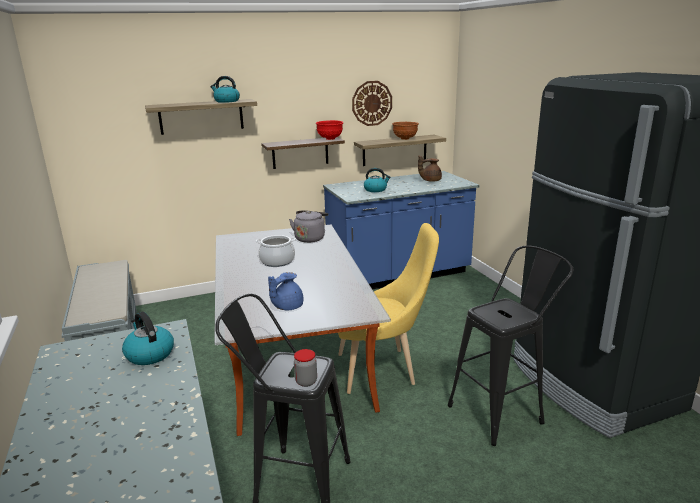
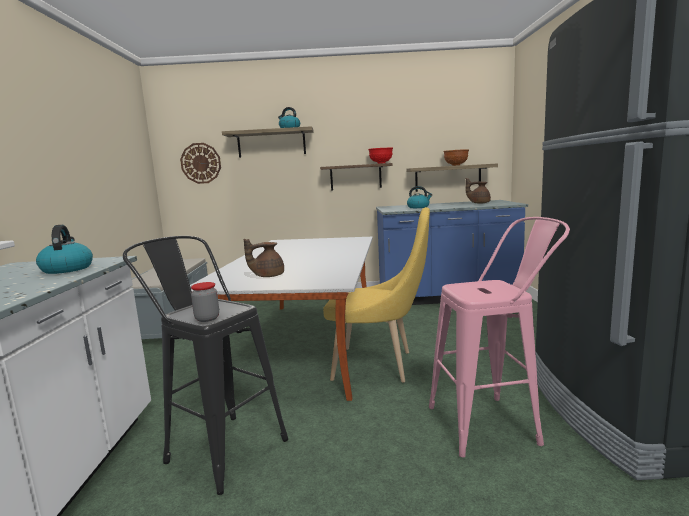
camera: 20 degrees right, 10 degrees down
(277, 261) = (298, 252): cooking pot -> none
(287, 307) = (267, 276): blue teapot -> brown teapot
(310, 238) = (343, 242): grey kettle -> none
(372, 103) = (424, 133): wall clock -> wall clock (201, 163)
(502, 411) = (493, 423): black stool -> pink stool

